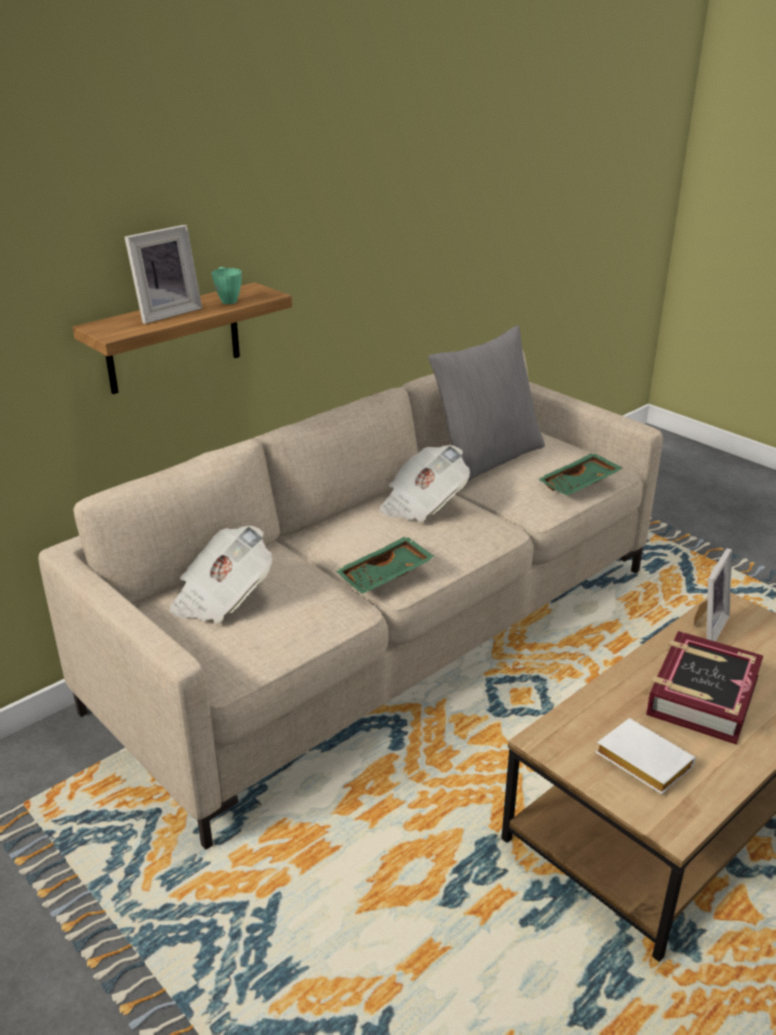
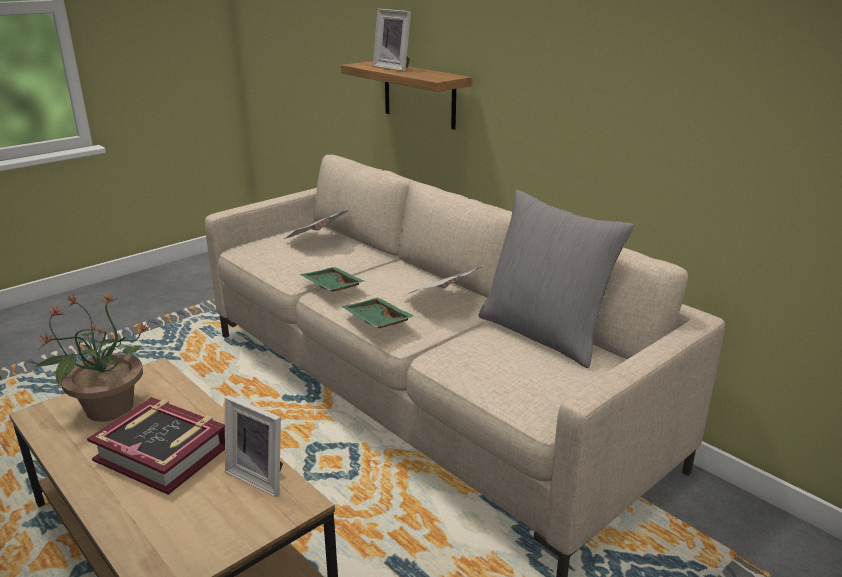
camera: 90 degrees right, 5 degrees down
(227, 299) = (424, 74): green mug -> none
(580, 484) = (495, 383): green tray -> green tray (376, 322)
(640, 761) = (108, 408): white book -> potted plant

